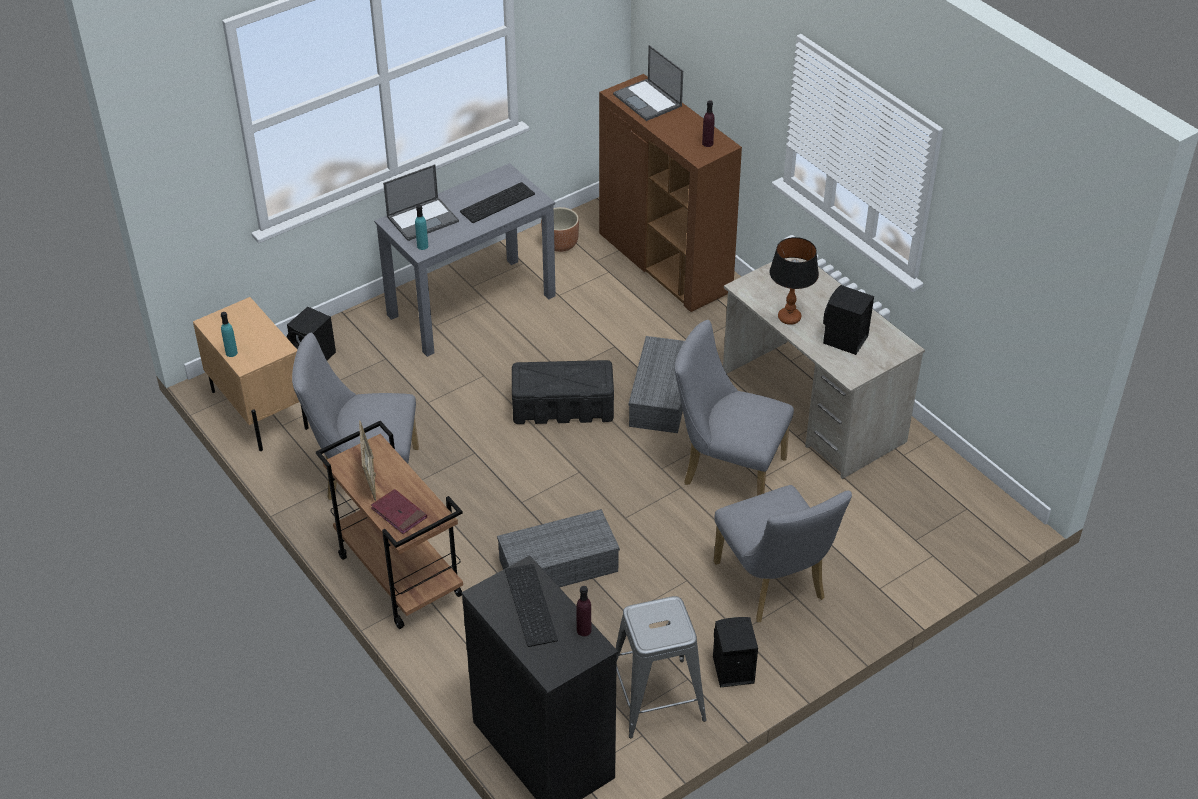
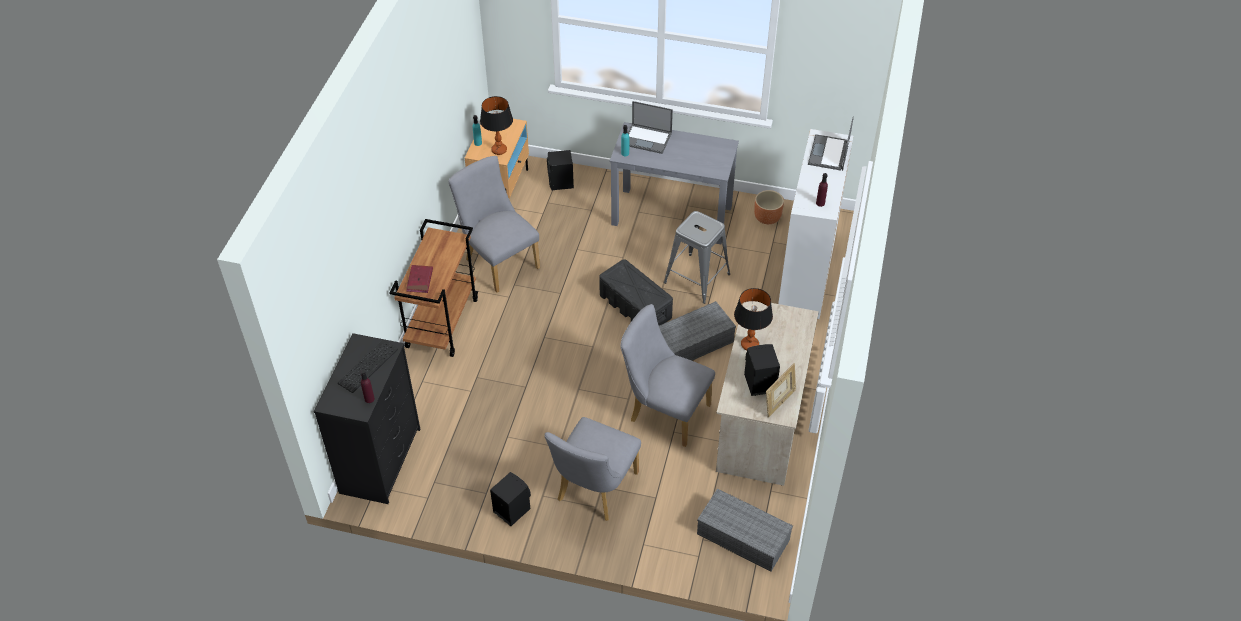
camera: 50 degrees right, 5 degrees up
(267, 342) = (499, 150): none -> table lamp
(370, 479) = (432, 253): picture frame -> picture frame (779, 403)
(497, 202) = (698, 157): keyboard -> none
(559, 564) = (515, 383): grey storage box -> grey storage box (744, 537)
(657, 697) = (460, 487): grey stool -> grey stool (697, 278)
(666, 264) = (807, 274): brown cabinet -> white cabinet
(727, 470) = (664, 411): grey chair -> grey chair turned 45 degrees counterclockwise

